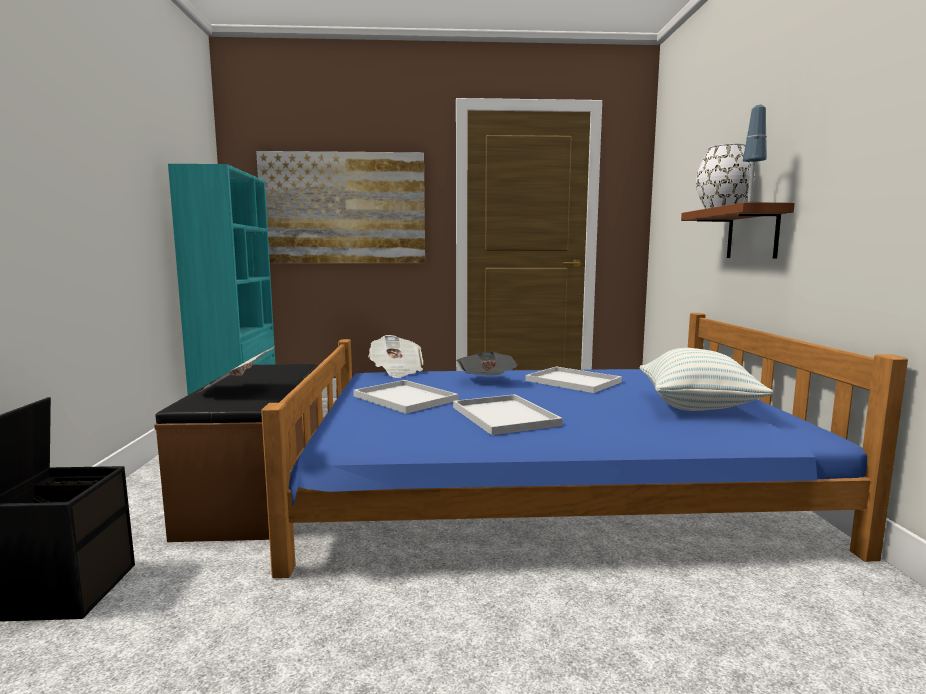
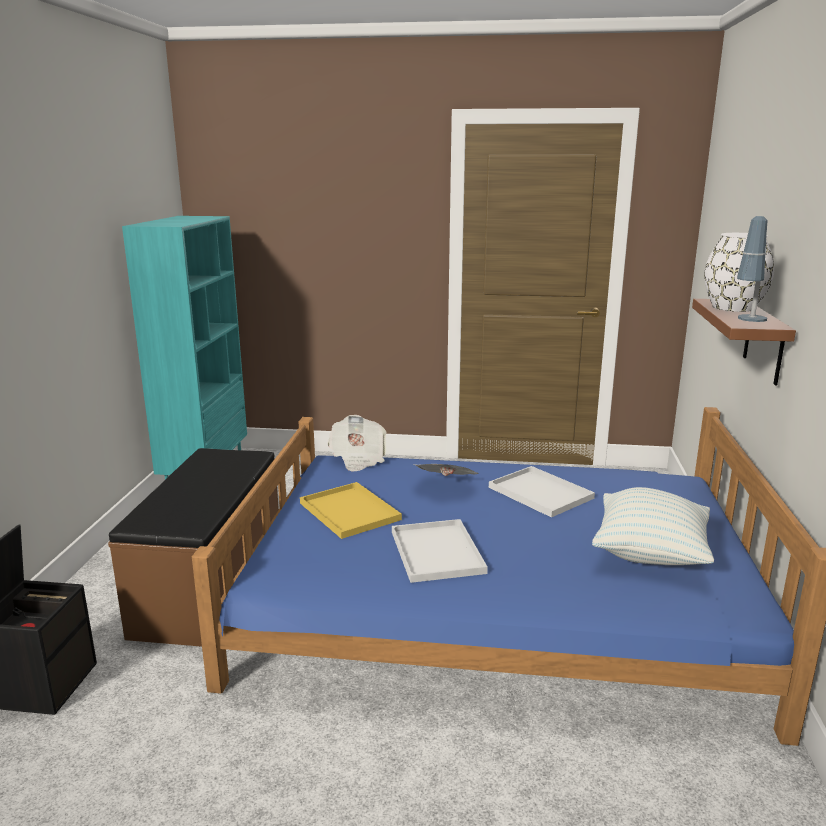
camera: 10 degrees right, 10 degrees up
(237, 390) = (184, 500): newspaper -> none
(343, 208) = (319, 242): picture -> none
(407, 398) = (351, 512): white tray -> yellow tray

